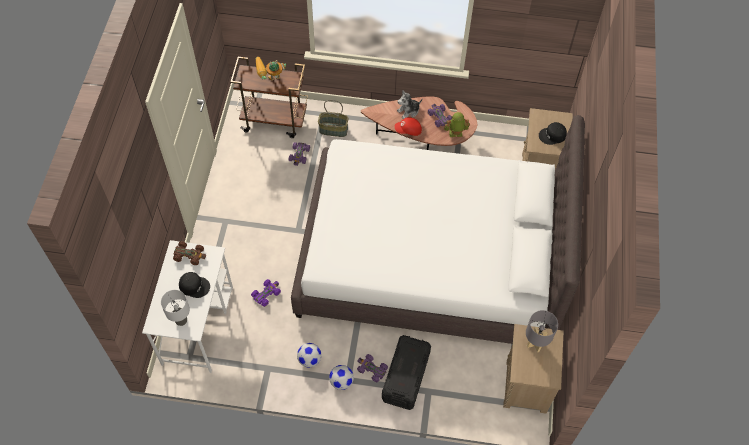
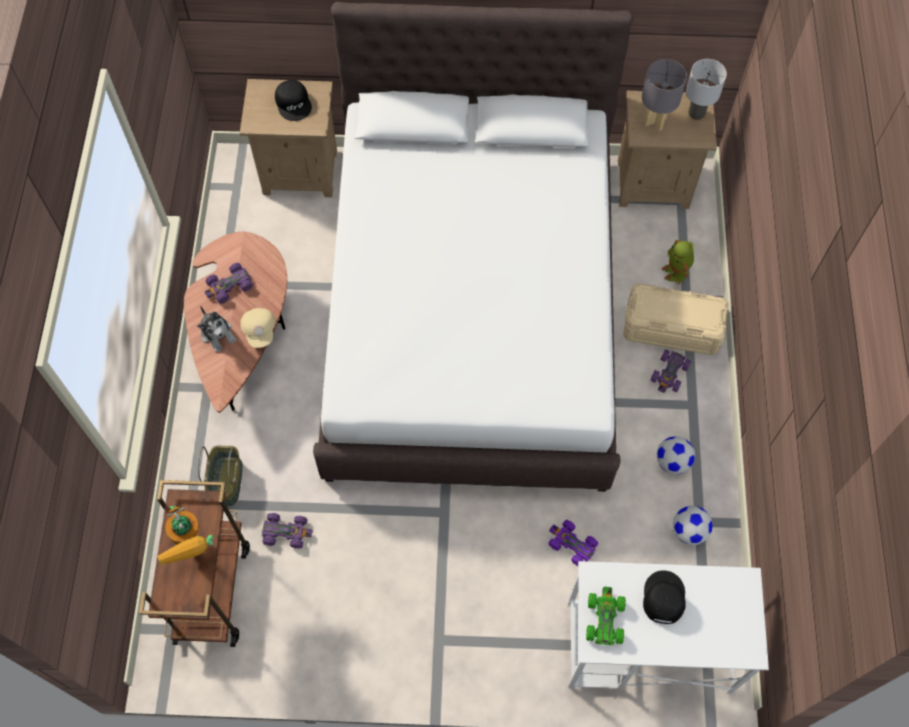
camera: 95 degrees left, 5 degrees up
(180, 321) = (733, 607): white table lamp -> white table lamp (697, 115)
(189, 255) = (604, 619): brown toy car -> green toy car
(341, 382) = (698, 413): football -> football (689, 531)
(405, 377) = (672, 328): black storage box -> beige storage box
(408, 131) = (260, 331): red cap -> beige cap
(455, 134) = (264, 261): toy robot -> toy robot (676, 272)

